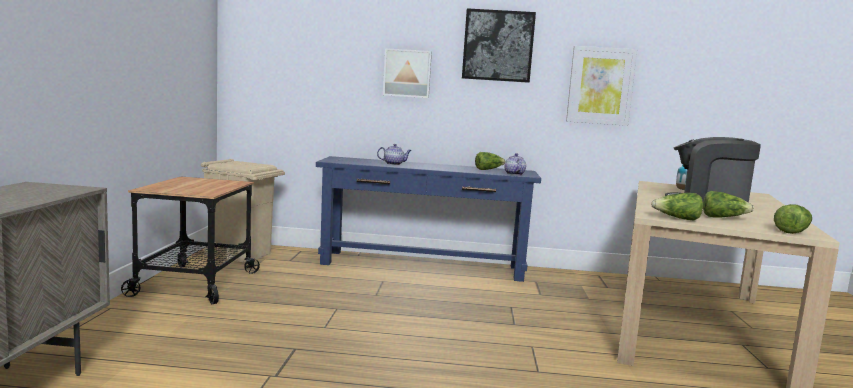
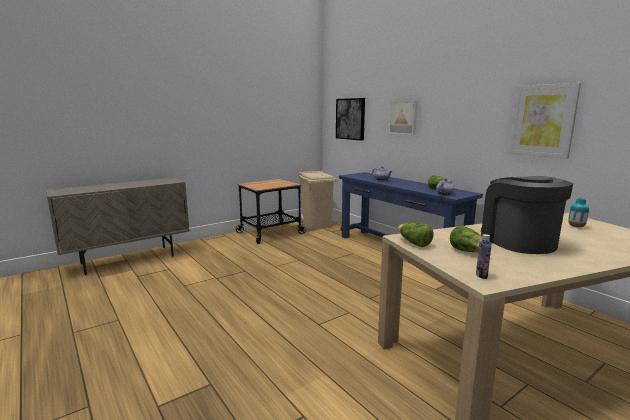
camera: 50 degrees right, 5 degrees up
(498, 46) = (459, 92): picture -> picture (350, 119)
(791, 231) = (481, 275): lettuce -> bottle

